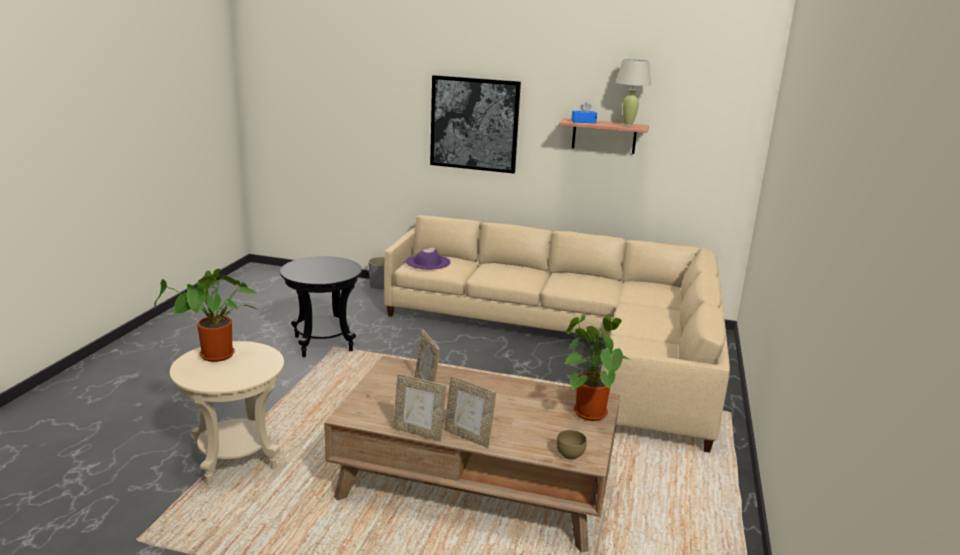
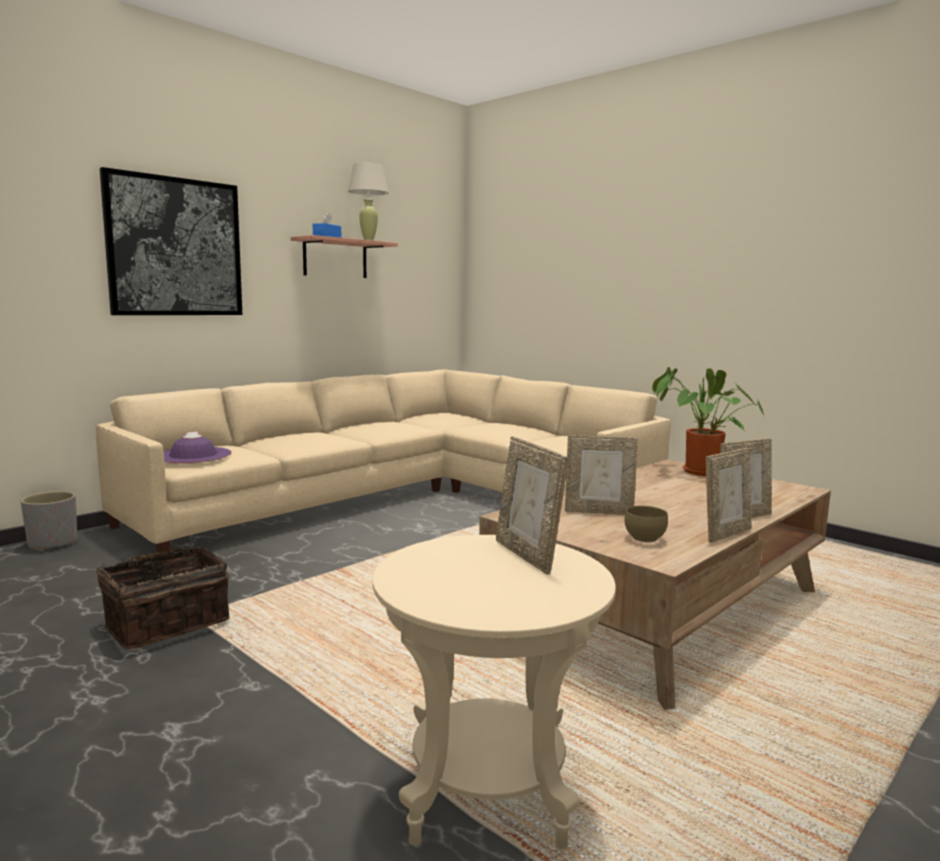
camera: 60 degrees left, 10 degrees down
(216, 357) = (449, 579): potted plant -> none
(255, 367) = (527, 556): none -> picture frame
(323, 344) = (166, 624): black side table -> basket
(571, 455) = (790, 491): brown bowl -> brown bowl (645, 538)

